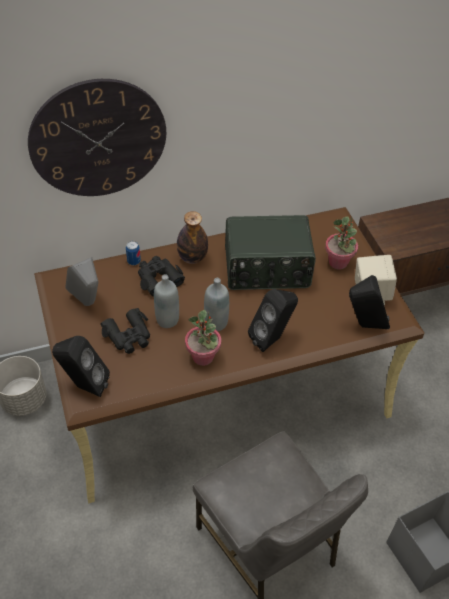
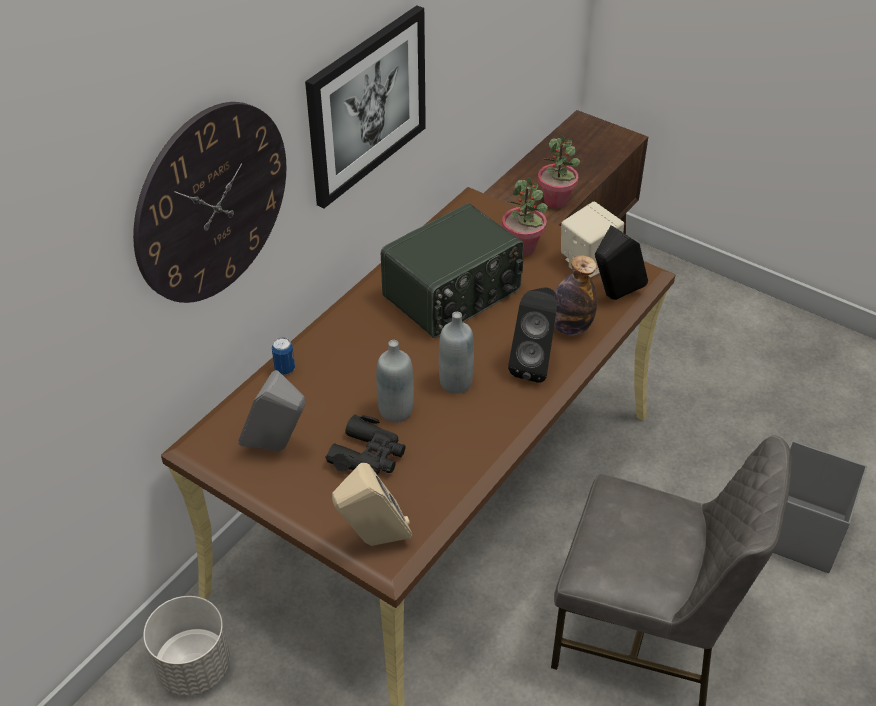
camera: 35 degrees left, 5 degrees down
(84, 386) = (373, 541): black speaker -> beige speaker
(158, 278) = (336, 372): black binoculars -> none
(192, 257) = (353, 327): bottle -> bottle (570, 327)
(203, 357) = (479, 427): potted plant -> potted plant (556, 201)
(253, 121) = (366, 105): none -> picture

